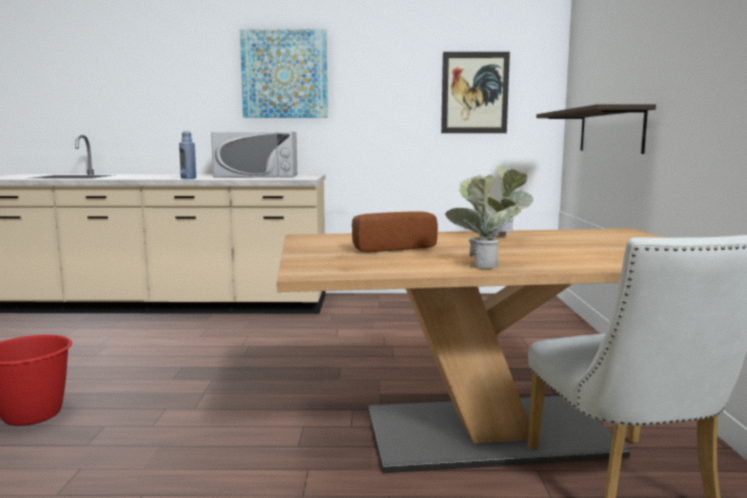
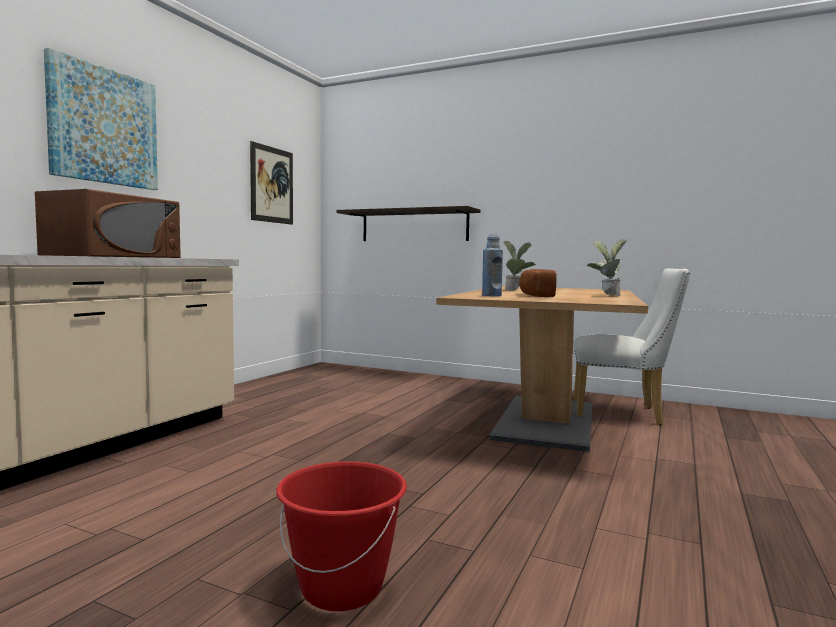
camera: 65 degrees left, 5 degrees down
(188, 178) = (75, 255): blue bottle -> blue bottle (491, 295)
(257, 175) = (114, 256): white microwave -> brown microwave

